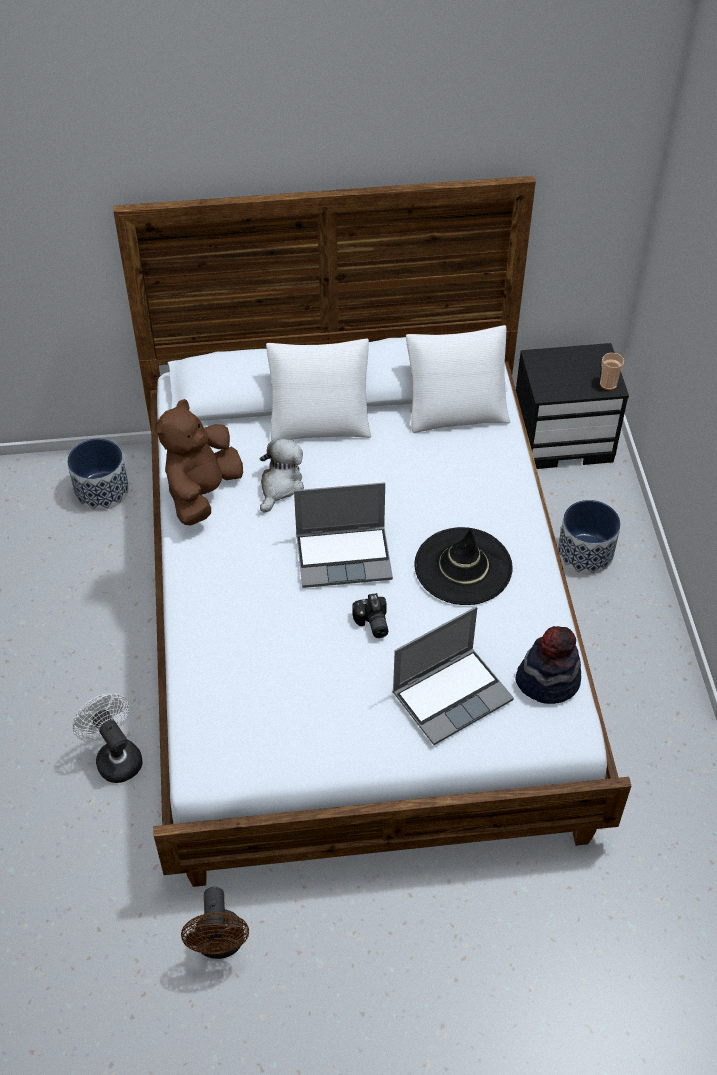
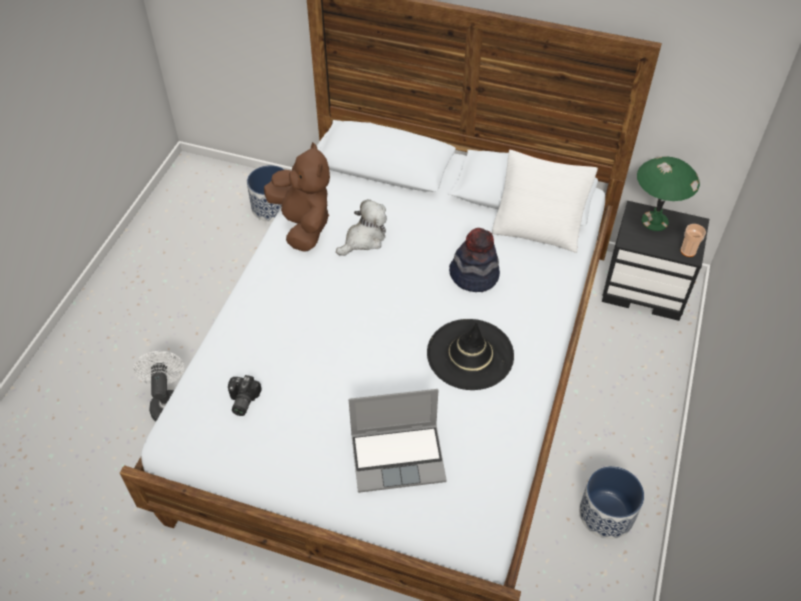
camera: 25 degrees right, 0 degrees up
(202, 493) = (303, 225): brown plush toy -> brown plush toy turned 105 degrees clockwise
(220, 944) = (156, 579): brown fan -> none
(320, 419) = (425, 199): white pillow -> none
(345, 556) = (380, 311): laptop -> none
(372, 624) = (369, 372): camera -> camera (241, 401)
(548, 680) = (486, 477): hat -> hat (474, 275)
(559, 363) = (654, 221): none -> green table lamp
(584, 553) = (614, 386): planter -> planter (605, 514)

